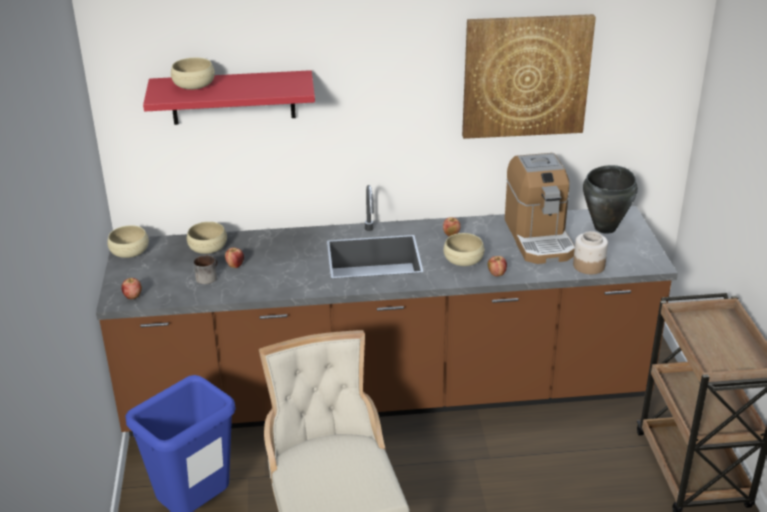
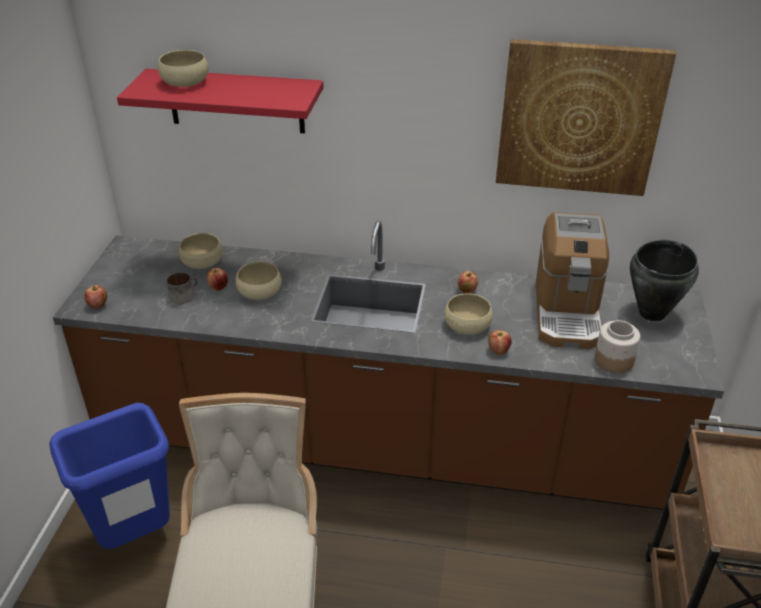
camera: 15 degrees right, 5 degrees up
(129, 251) = (123, 252): beige bowl -> beige bowl (259, 291)

